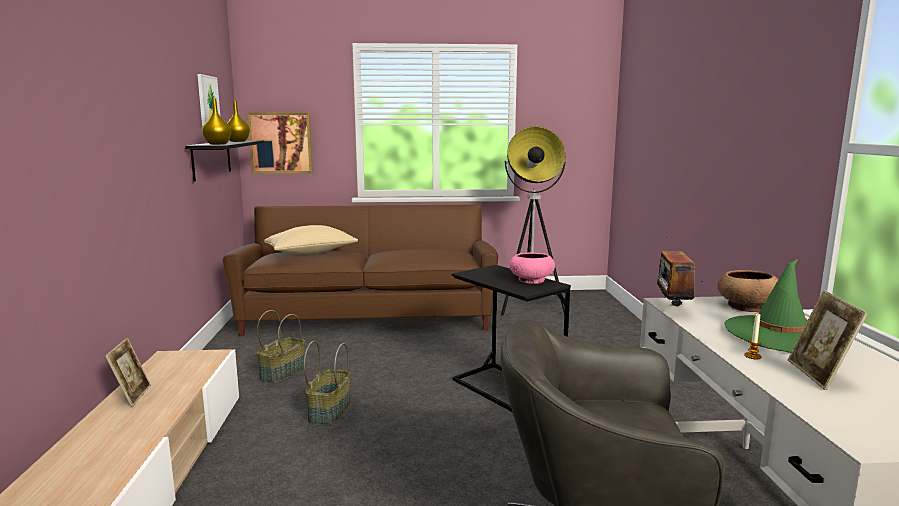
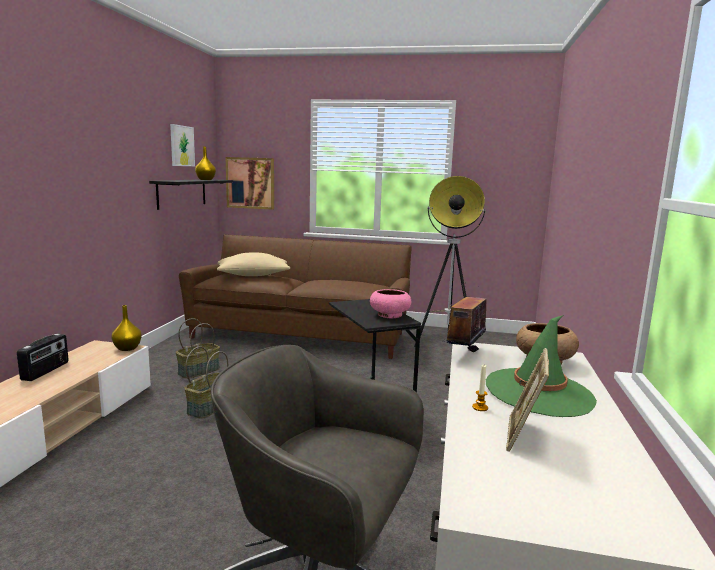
camera: 15 degrees right, 0 degrees up
(132, 396) = (46, 371): picture frame -> radio
(218, 144) = (177, 180): yellow vase -> yellow vase (128, 348)

